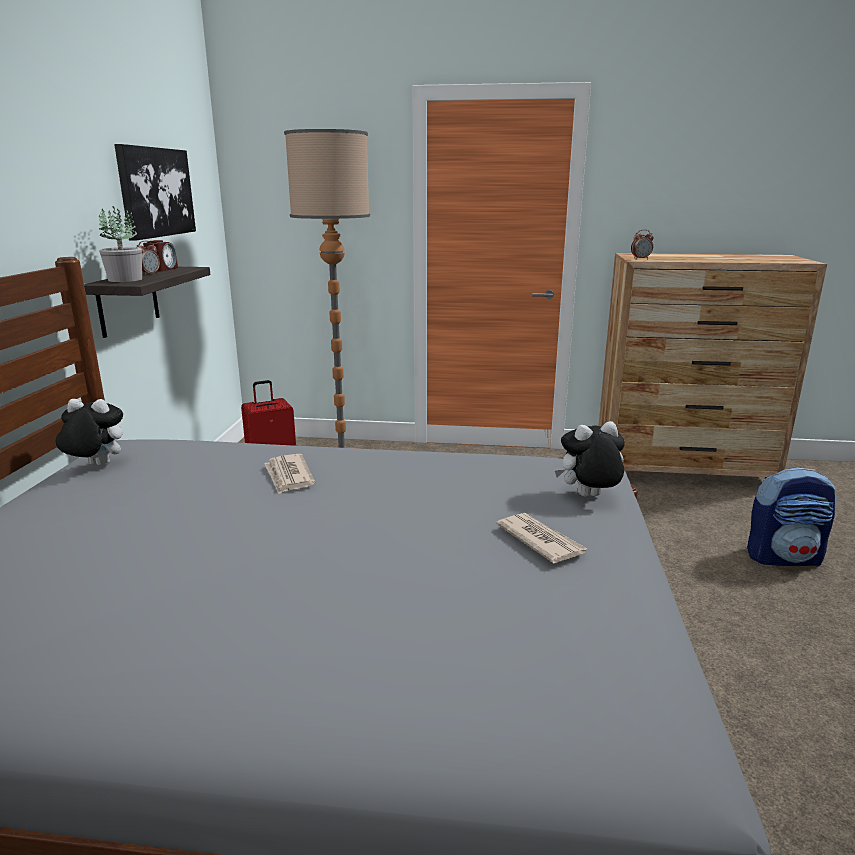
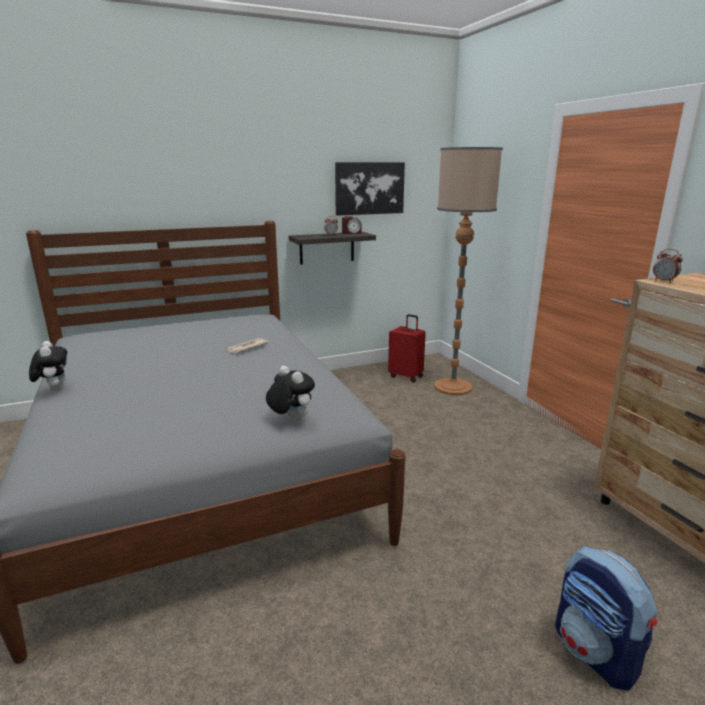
camera: 60 degrees right, 0 degrees up
(96, 466) = (230, 319): plush toy -> plush toy (54, 389)
(124, 279) = (310, 235): potted plant -> none
(540, 540) = (213, 414): newspaper -> none

